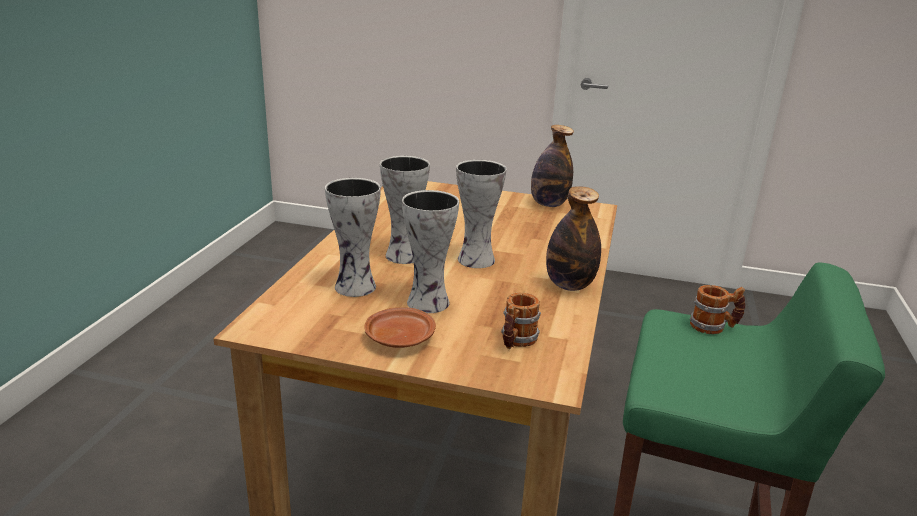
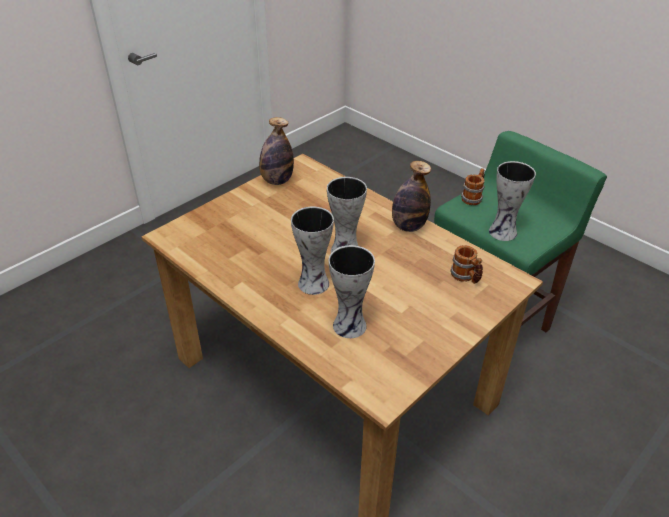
camera: 60 degrees left, 15 degrees up
(400, 338) = (436, 326): brown plate -> none
(427, 303) = (397, 297): vase -> vase (504, 232)

